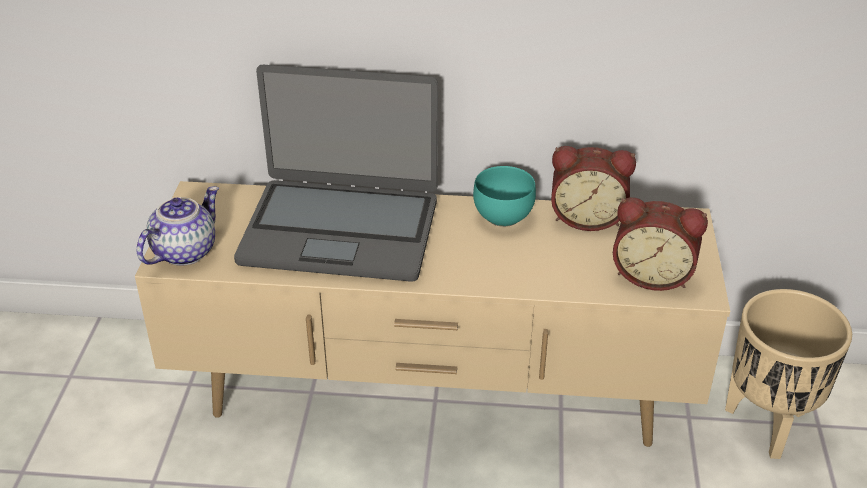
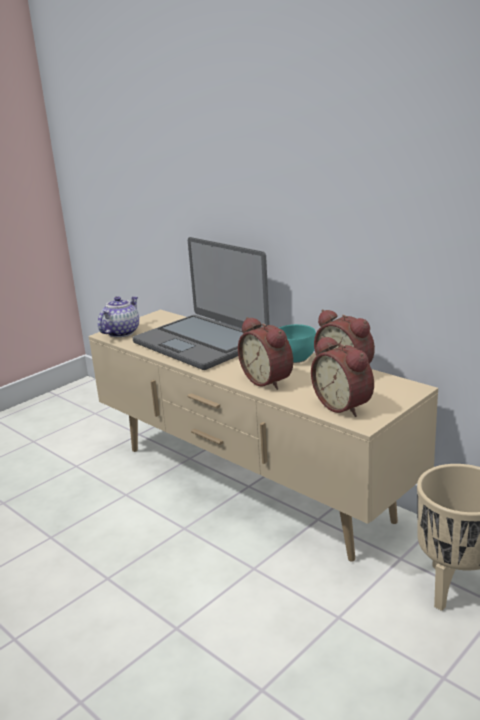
camera: 40 degrees right, 15 degrees down
(184, 251) = (121, 332): teapot -> teapot turned 45 degrees counterclockwise
(519, 267) = (269, 380): none -> alarm clock

